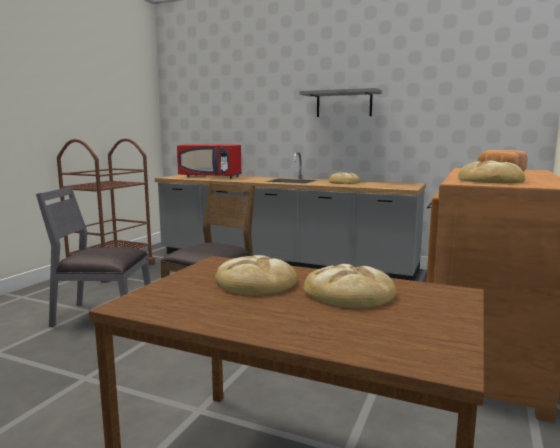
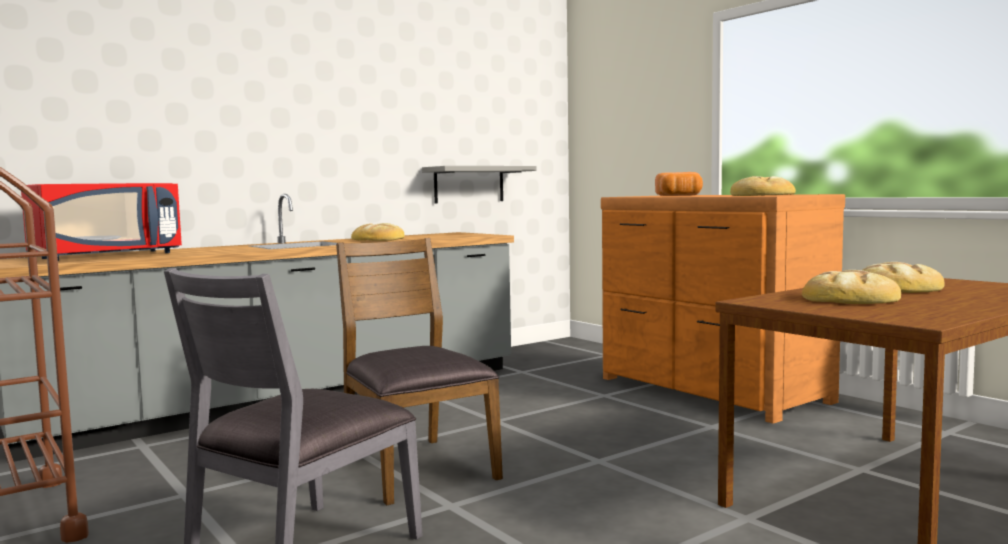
camera: 60 degrees left, 5 degrees down
(344, 104) = (336, 115): grey shelf -> grey shelf (469, 184)

